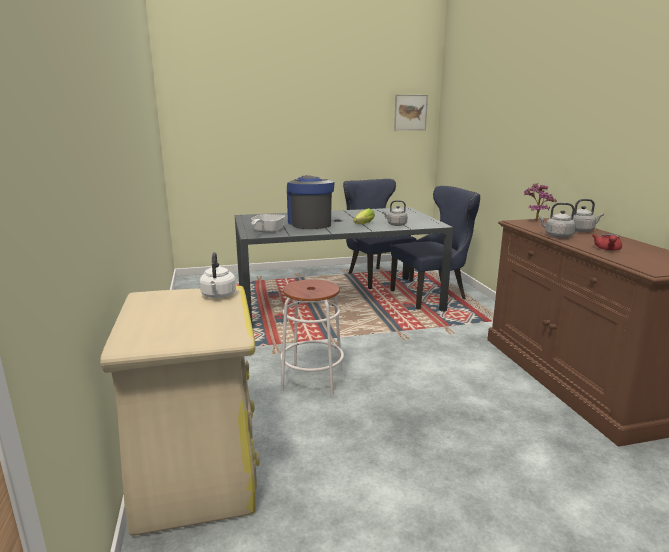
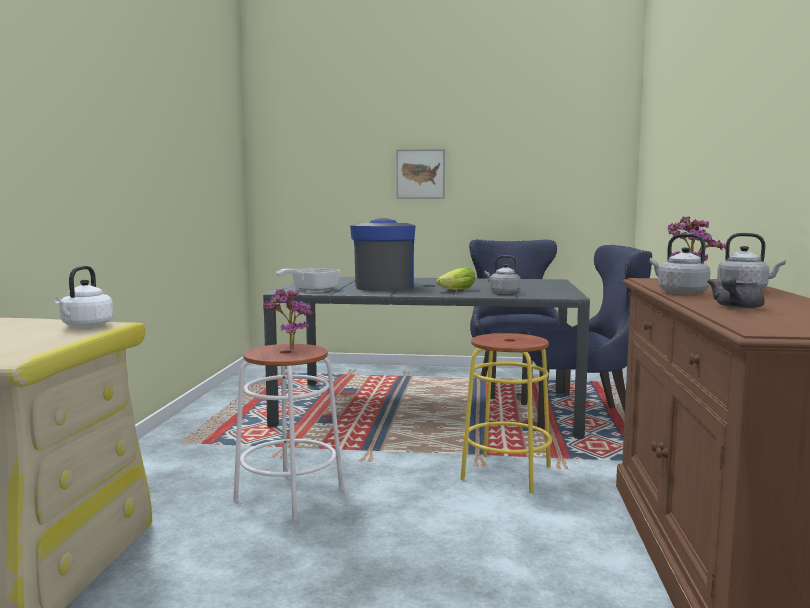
camera: 20 degrees right, 10 degrees down
(308, 284) = (288, 348): none -> potted plant
(410, 112) = (591, 146): picture -> picture (420, 174)
(424, 341) = (506, 472): none -> yellow stool
(607, 249) = (735, 307): red teapot -> grey teapot

